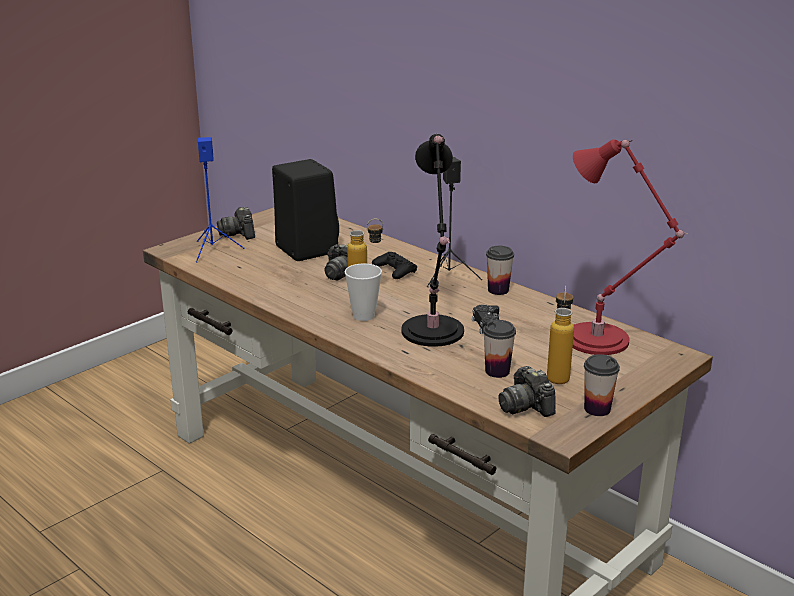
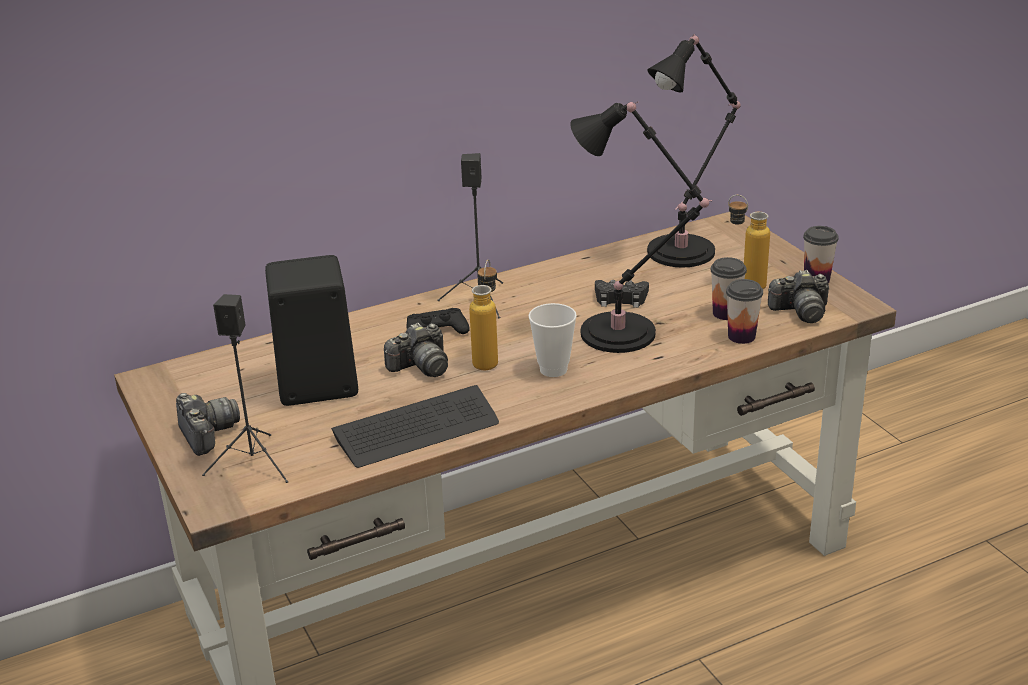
camera: 70 degrees left, 5 degrees up
(212, 250) = (254, 463): blue speaker -> black speaker
(239, 233) = (207, 434): camera -> camera turned 120 degrees counterclockwise
(265, 285) = (416, 429): none -> keyboard
(498, 290) = (536, 278): cup -> cup (741, 336)
(602, 341) = (685, 250): red table lamp -> black table lamp

